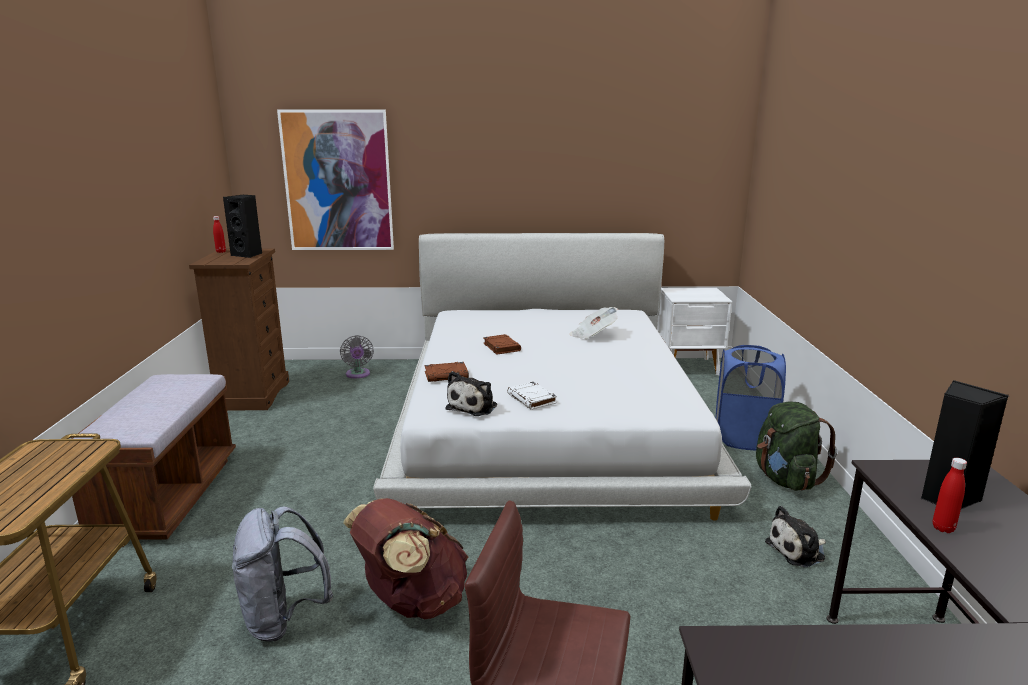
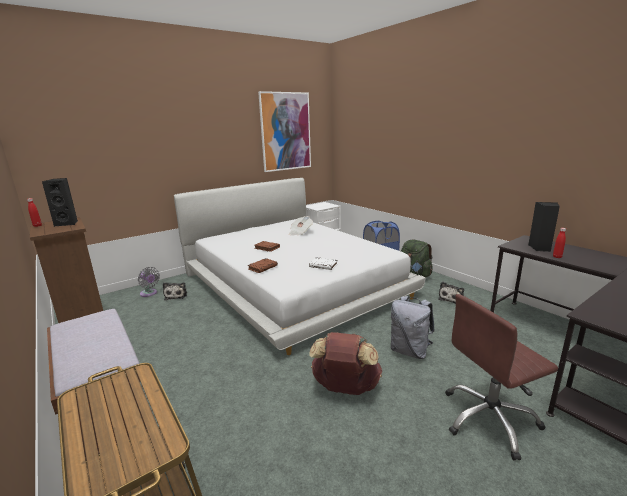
camera: 35 degrees left, 0 degrees up
(284, 618) = (293, 432): grey backpack -> grey backpack (410, 351)
(338, 181) = (107, 165): picture -> picture (285, 132)
(474, 406) = (302, 277): plush toy -> plush toy (176, 295)

